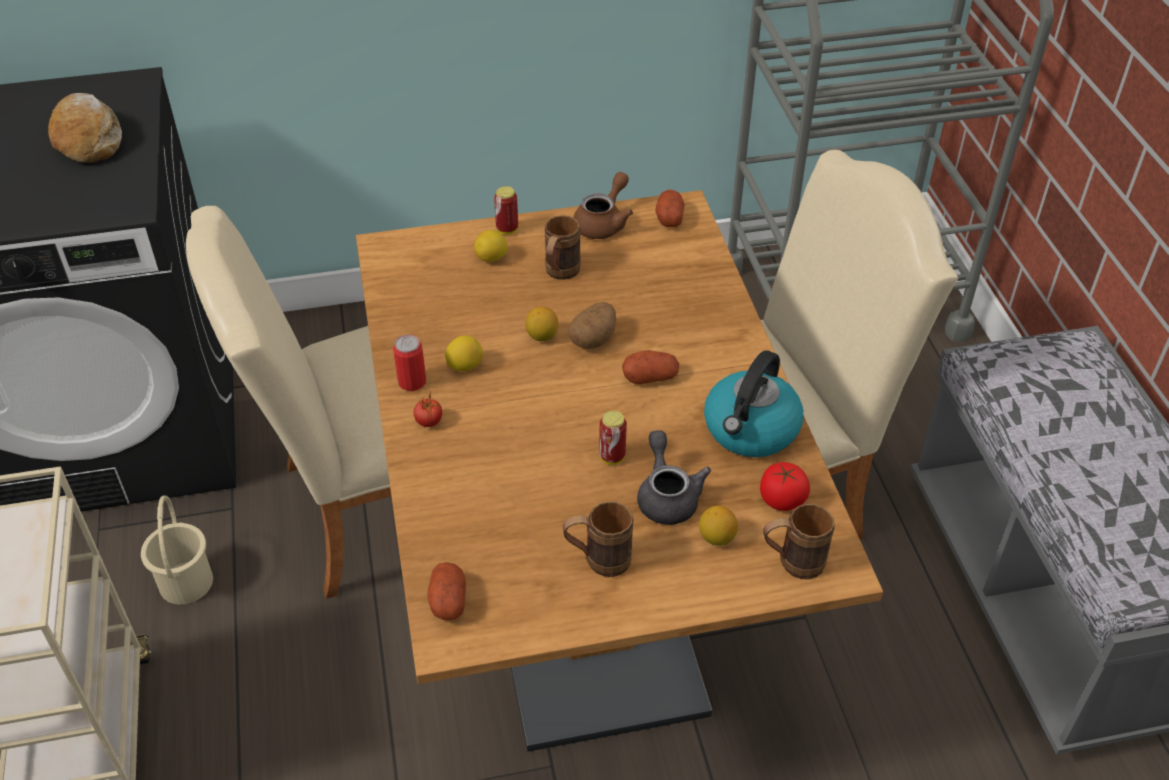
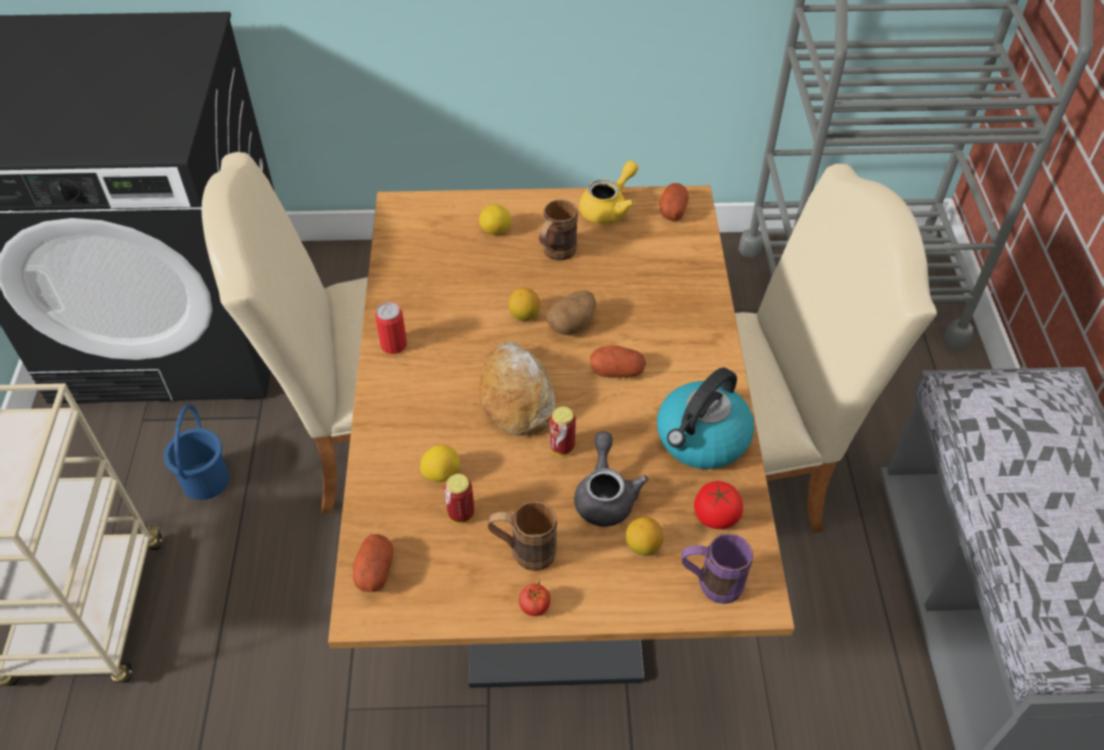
camera: 10 degrees right, 5 degrees up
(88, 139) = (148, 75): bread -> bread (516, 397)
(185, 583) = (204, 480): beige bucket -> blue bucket
(429, 422) = (399, 387): tomato -> tomato (534, 607)
(465, 366) = (445, 335): lemon -> lemon (441, 474)
(507, 230) = (517, 203): can -> can (461, 514)
(603, 223) = (609, 208): brown teapot -> yellow teapot
(791, 563) = (710, 584): brown mug -> purple mug

